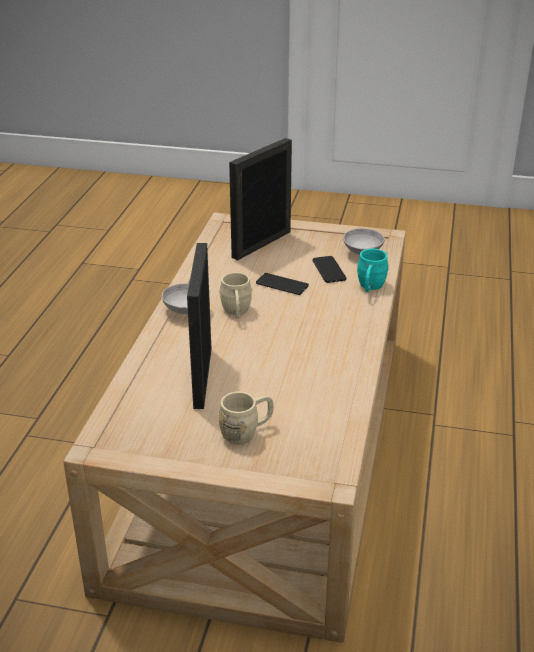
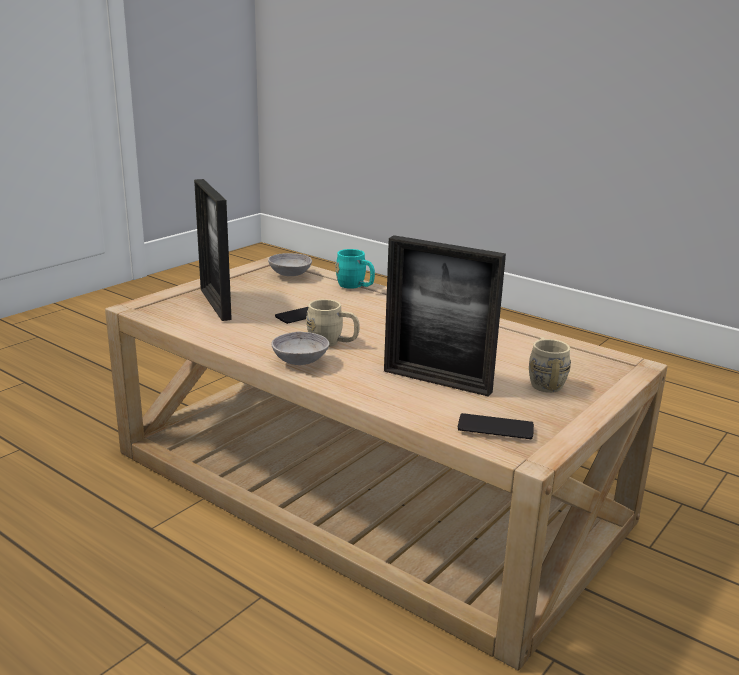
camera: 65 degrees left, 10 degrees down
(329, 270) = (302, 293): phone -> phone (495, 427)

